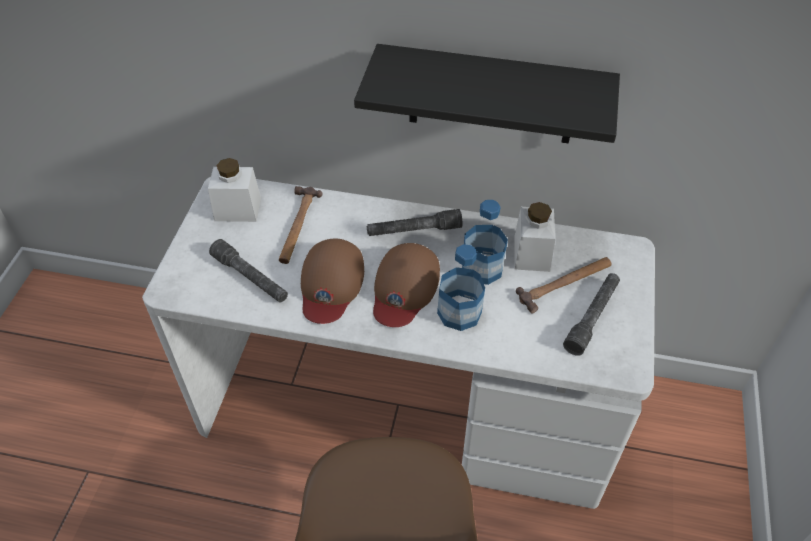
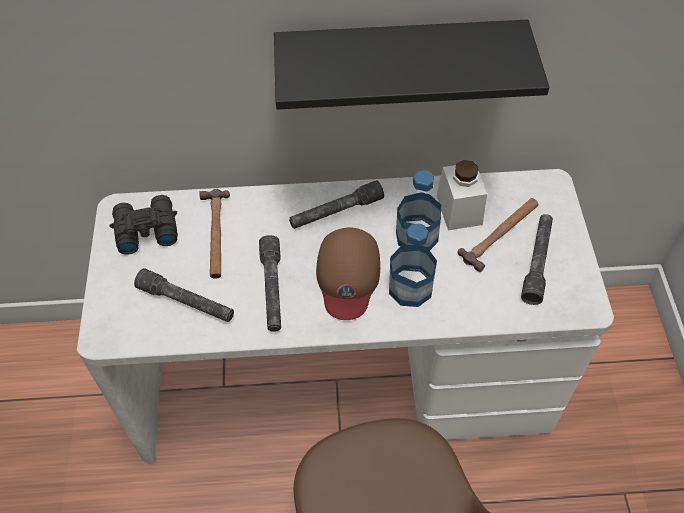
camera: 15 degrees left, 5 degrees up
(237, 209) = (145, 229): white jar -> black binoculars
(331, 284) = (272, 289): brown cap -> grey flashlight

